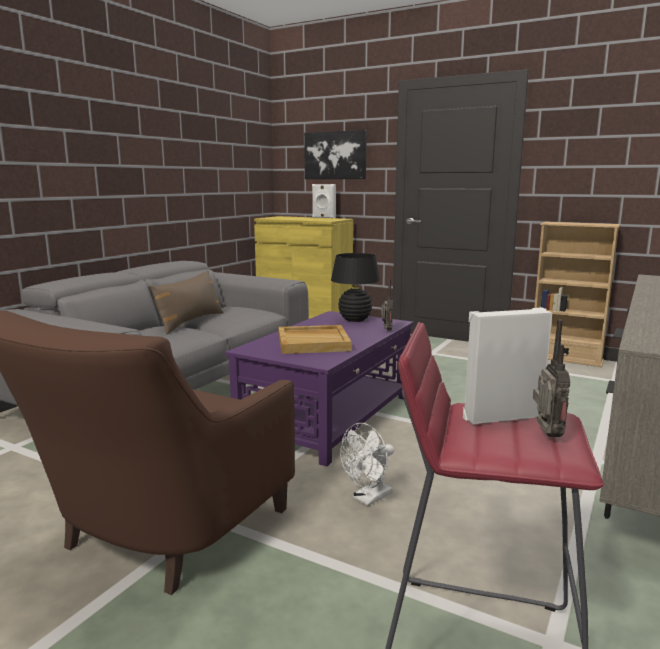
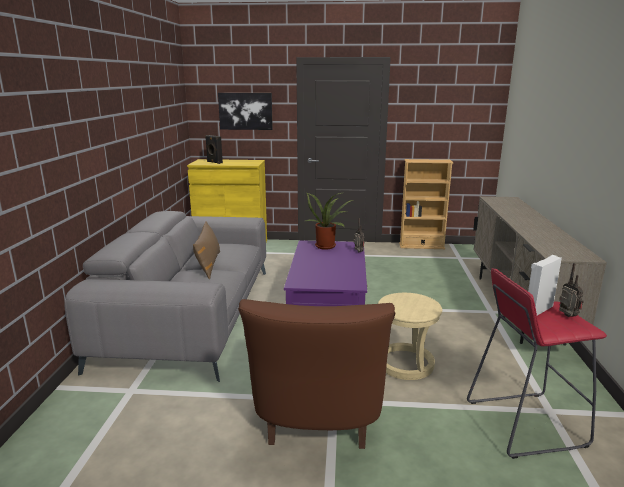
camera: 25 degrees left, 5 degrees up
(288, 218) = (214, 162): none -> black speaker
(313, 342) = (329, 270): beige tray -> none
(323, 218) = (240, 160): white speaker -> none
(355, 319) = (327, 246): black table lamp -> potted plant
(368, 498) = (405, 363): white fan -> beige stool

